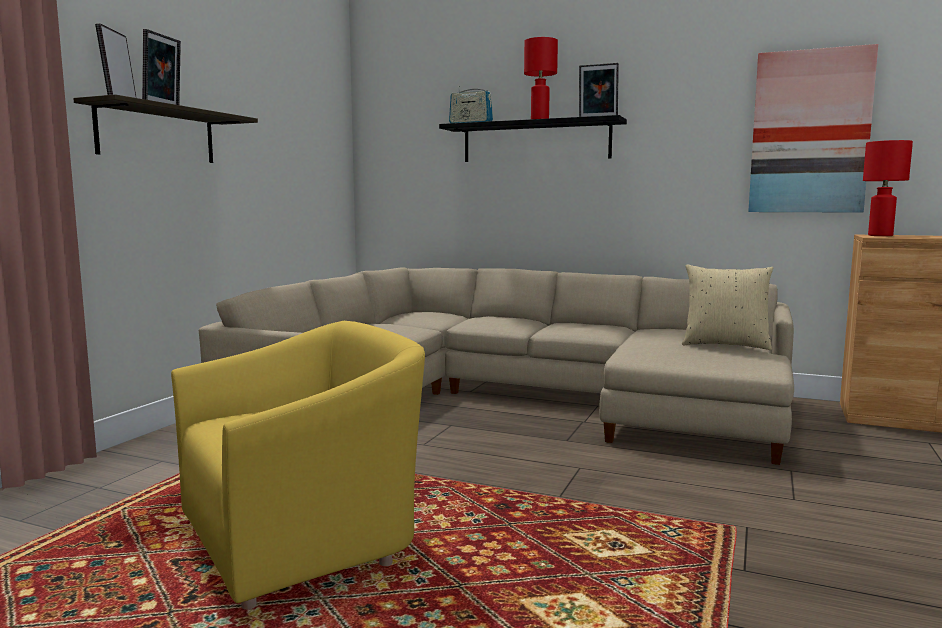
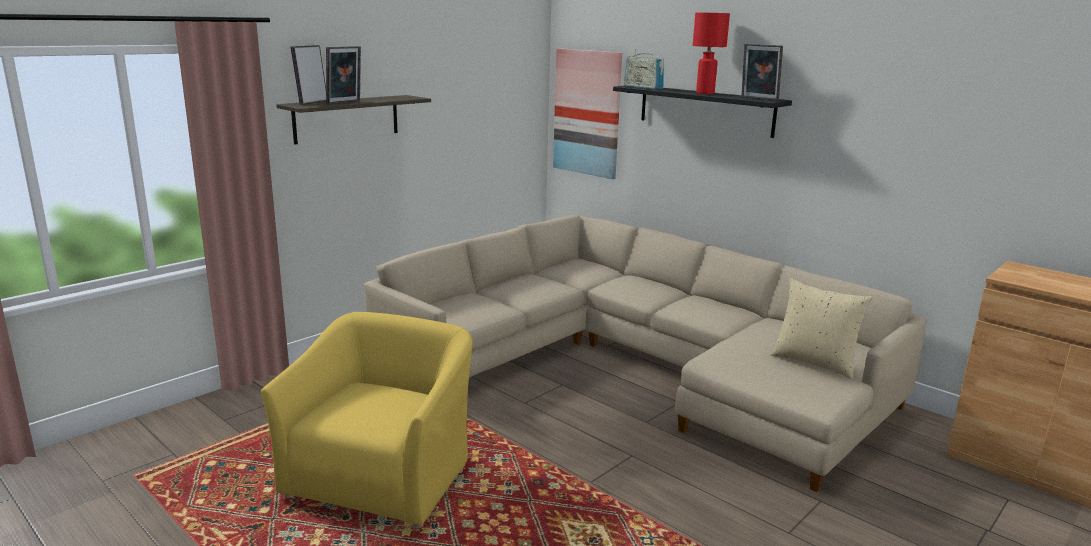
camera: 20 degrees right, 10 degrees up
(302, 536) = (382, 476): yellow armchair -> yellow armchair turned 60 degrees counterclockwise
(809, 132) = (977, 142): picture -> picture (587, 113)
(880, 236) = (1019, 274): red table lamp -> none

